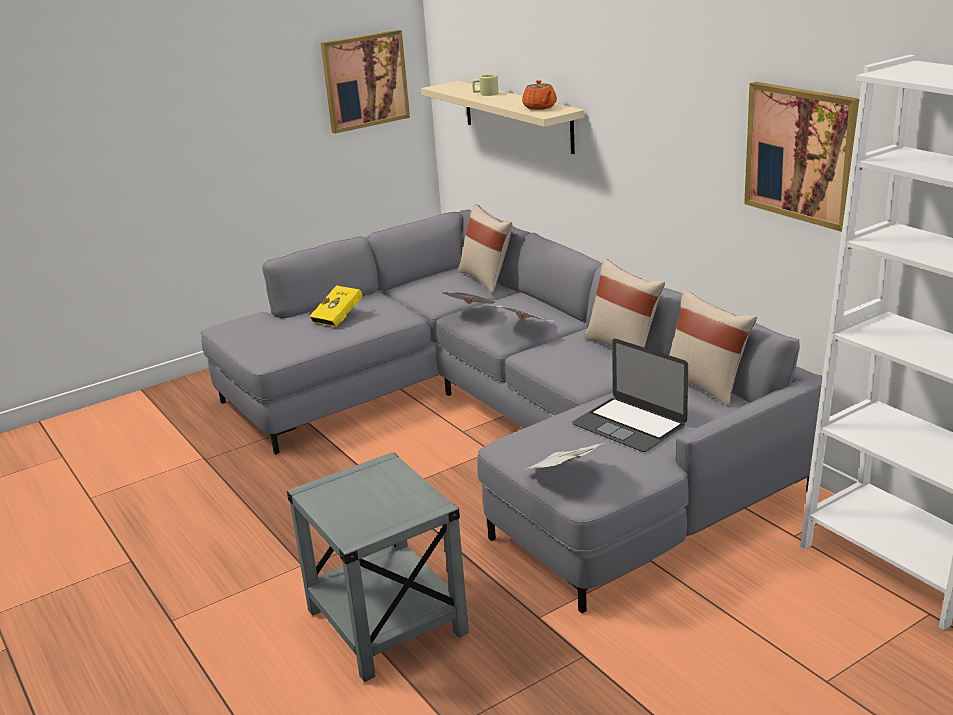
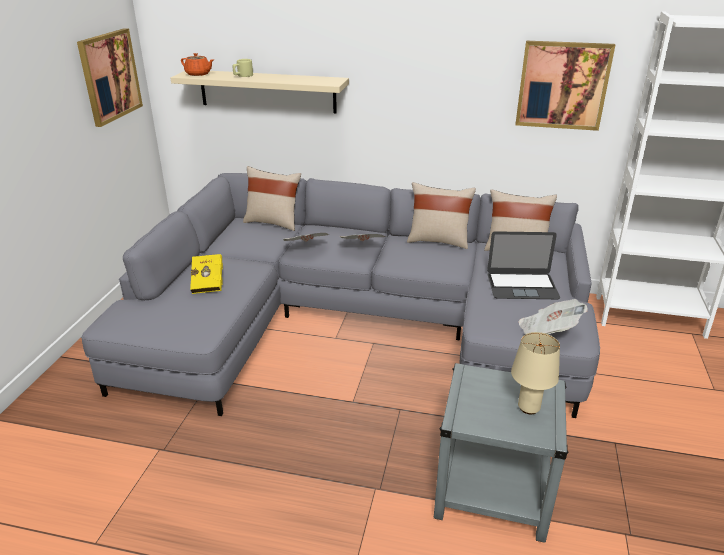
camera: 45 degrees left, 5 degrees up
(380, 510) = (528, 408): none -> beige table lamp
(540, 107) = (314, 80): orange teapot -> orange teapot (198, 74)

